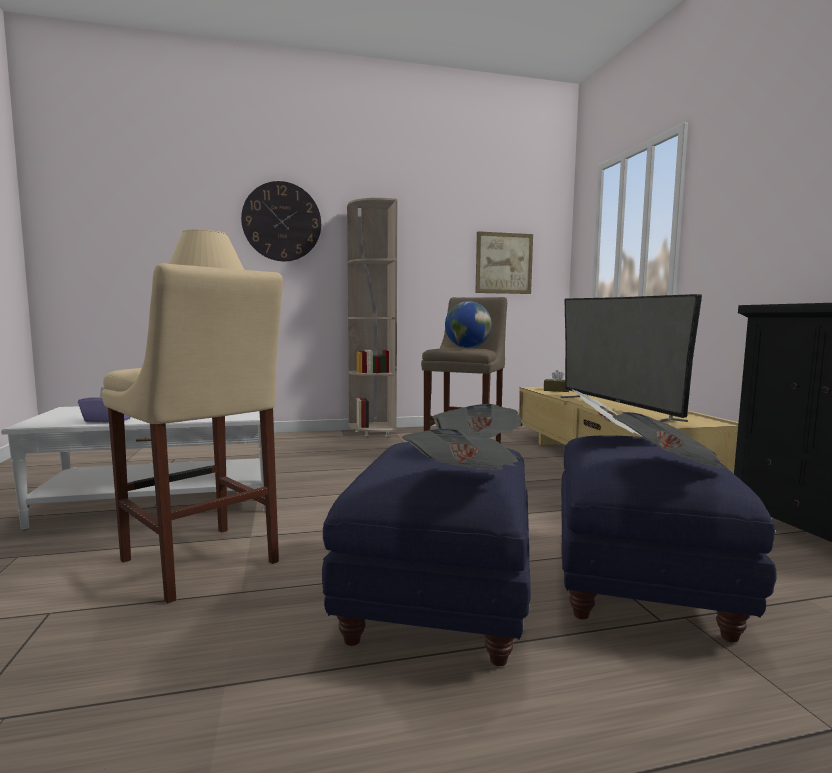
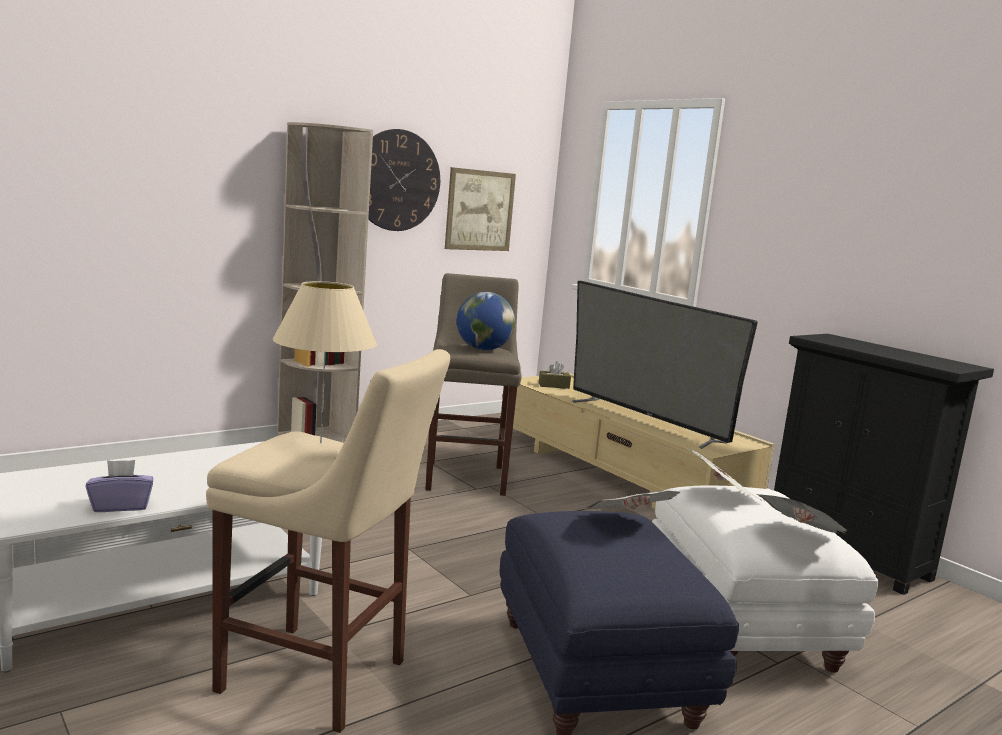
camera: 25 degrees left, 5 degrees up
(282, 221) = (191, 140): wall clock -> wall clock (397, 180)
(463, 483) = (676, 579): newspaper -> none
(640, 582) = (742, 627): blue ottoman -> white ottoman

